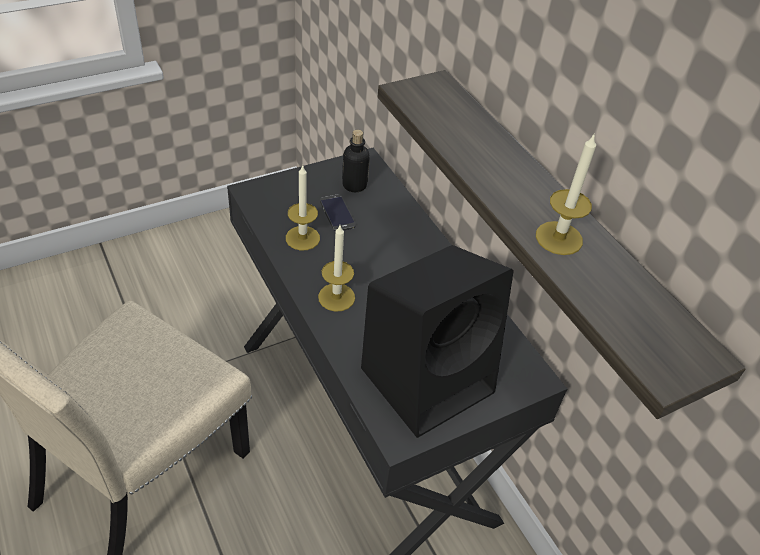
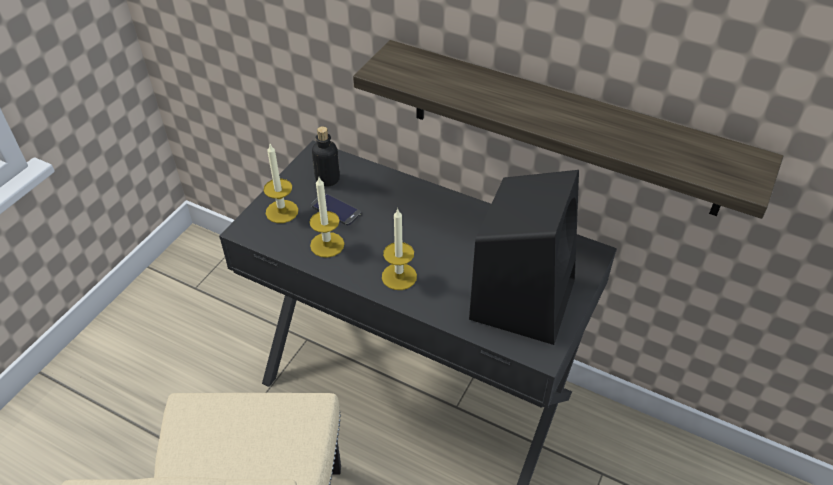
camera: 30 degrees left, 0 degrees up
(559, 238) = (598, 129): candle -> candle (282, 211)

